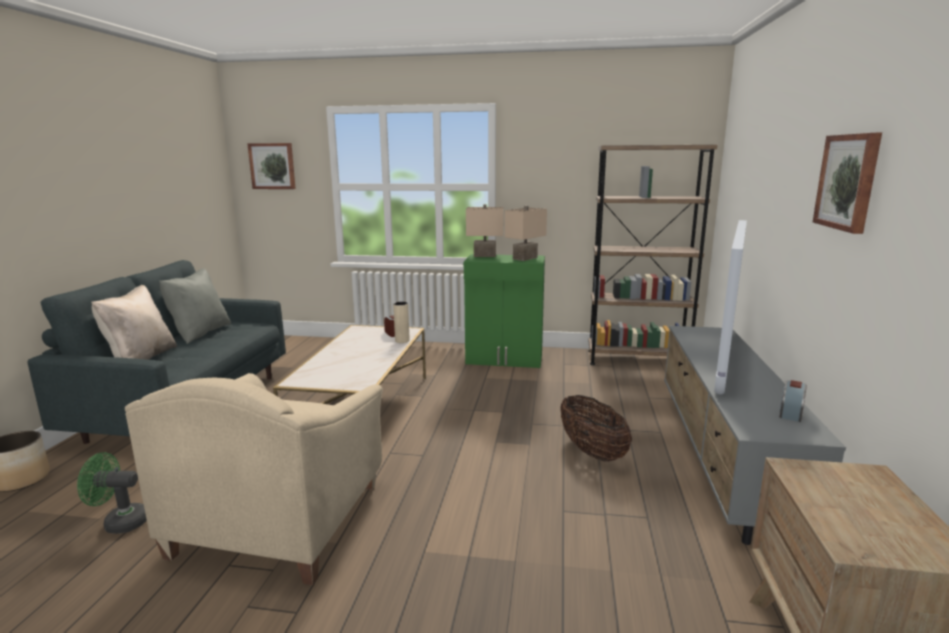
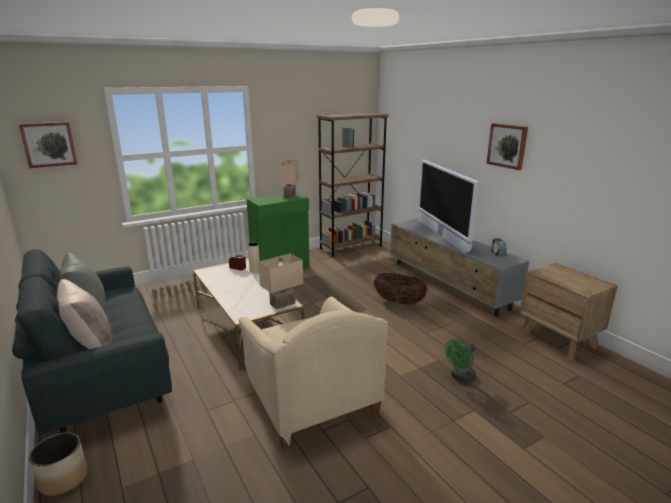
camera: 40 degrees left, 5 degrees up
(120, 522) = (213, 452): green fan -> green fan (460, 377)
(484, 256) = (259, 198): beige table lamp -> beige table lamp (283, 304)

